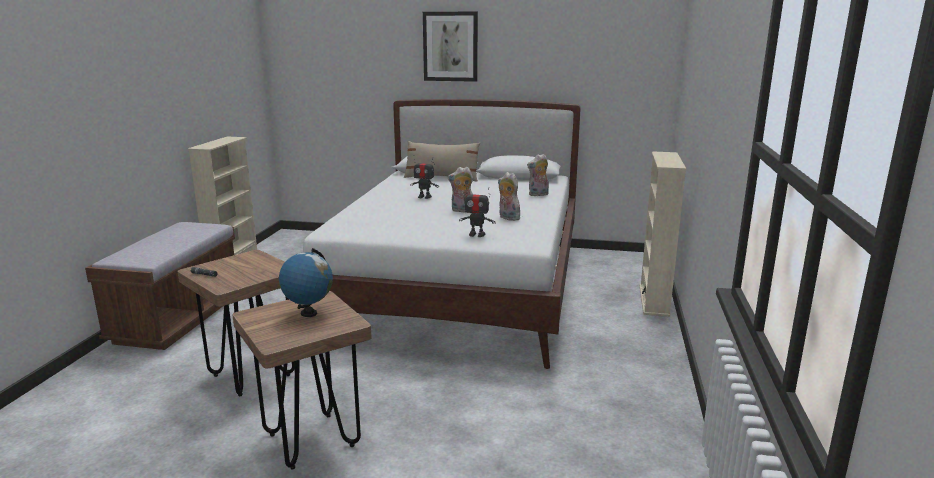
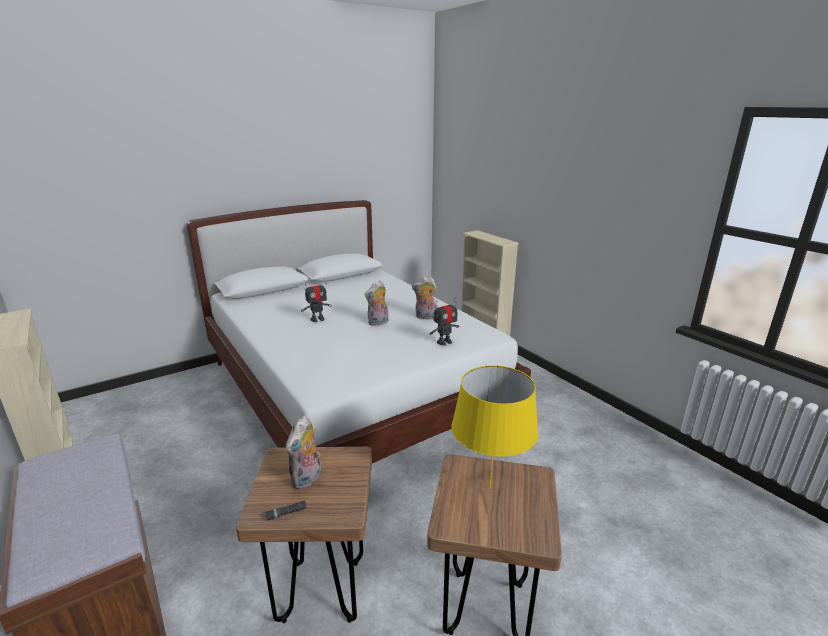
camera: 45 degrees left, 5 degrees up
(308, 313) = (489, 489): globe -> yellow table lamp
(441, 178) = (283, 294): beige pillow -> none
(450, 46) = (240, 156): picture -> none
(538, 195) = (395, 288): plush toy -> plush toy (307, 479)

